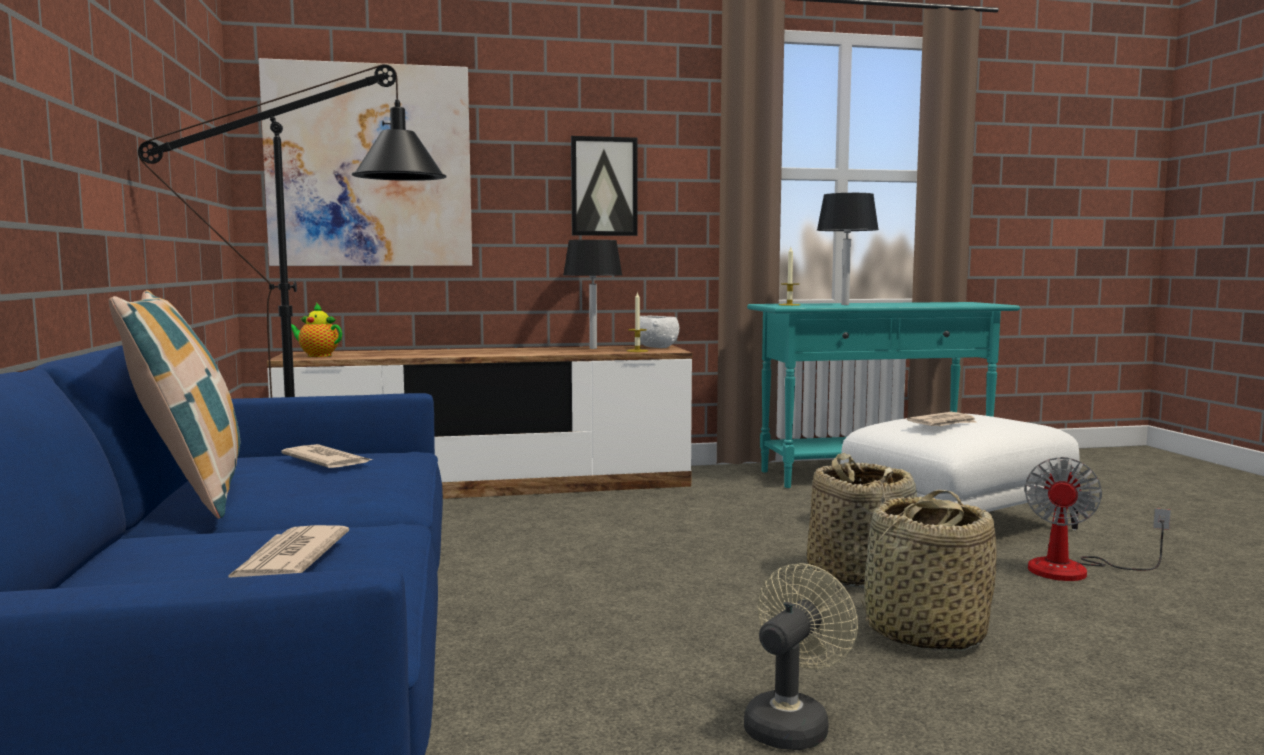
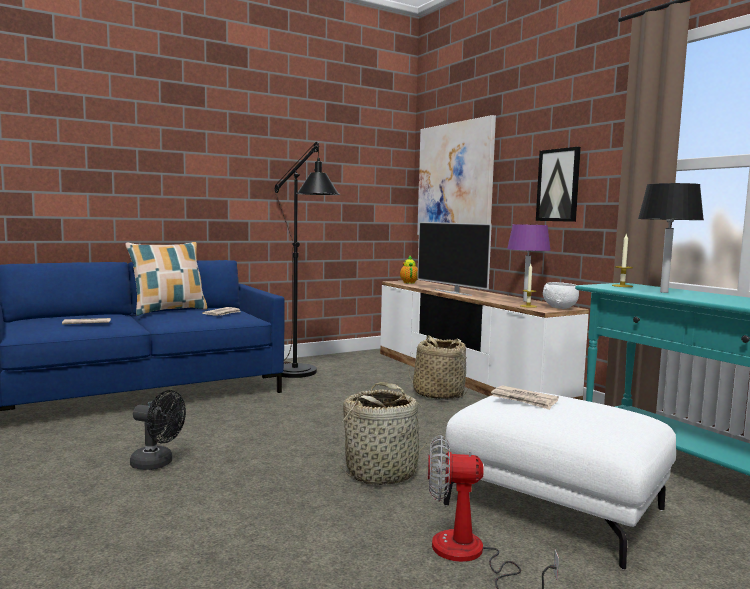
camera: 70 degrees right, 0 degrees up
(476, 354) = (453, 292): none -> television
(593, 348) = (525, 301): black table lamp -> purple table lamp
(792, 723) = (158, 463): beige fan -> black fan
(923, 633) = (282, 492): basket -> basket (438, 394)

